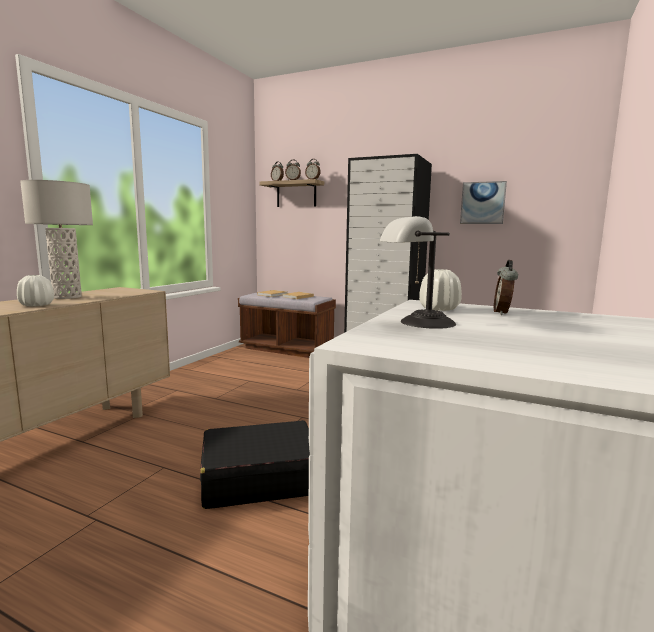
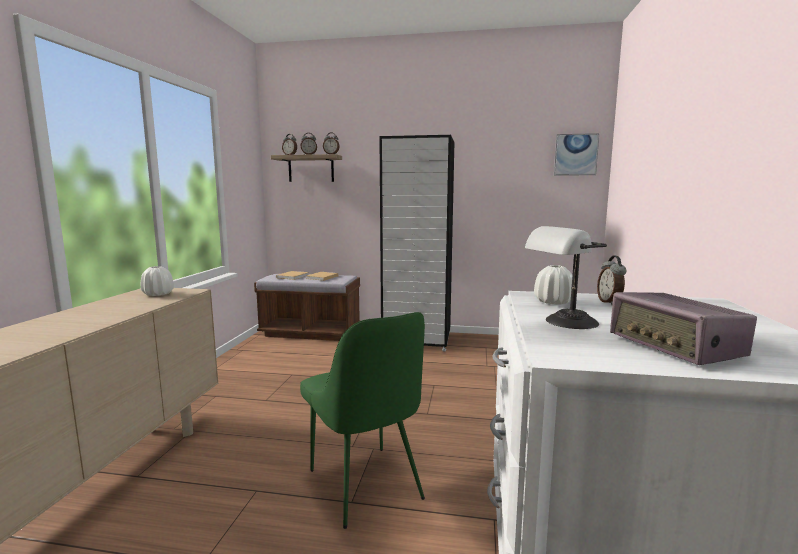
camera: 15 degrees left, 0 degrees up
(36, 305) = (82, 324): white vase -> white vase (158, 294)
(66, 297) = (102, 308): white table lamp -> none
(259, 478) = (366, 484): black suitcase -> green chair
(482, 203) = (503, 180): picture -> picture (575, 154)
(505, 348) = (675, 347): none -> radio

